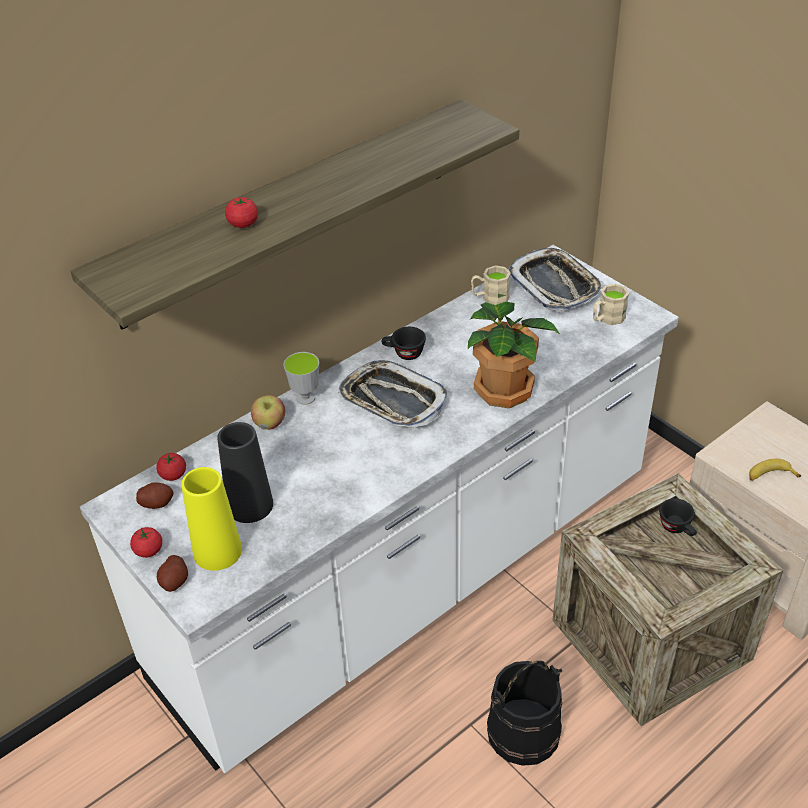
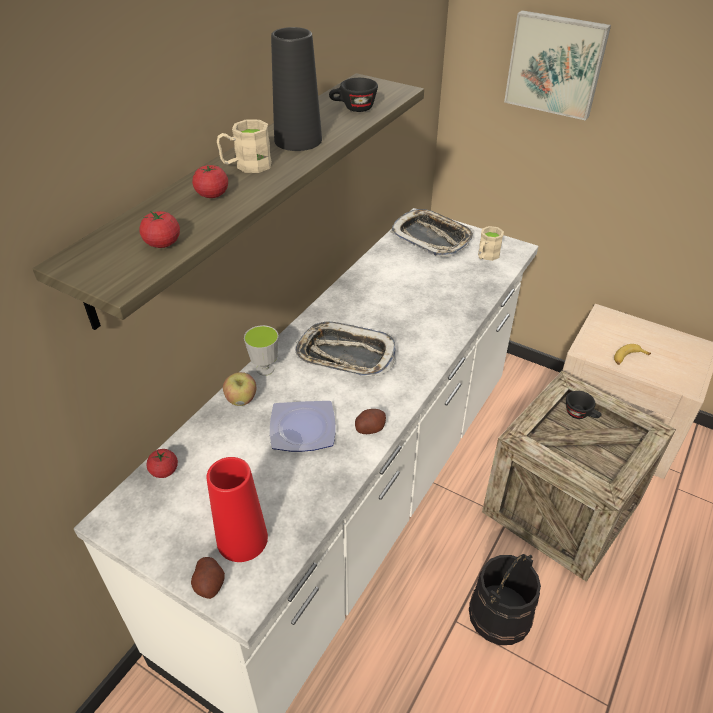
camera: 20 degrees left, 0 degrees up
(148, 550) = (168, 557): tomato -> tomato (163, 243)
(157, 503) = (158, 504): potato -> potato (370, 428)
(217, 551) = (242, 539): yellow vase -> red vase
(250, 505) = (255, 483): black vase -> black vase (298, 140)
(317, 464) = (304, 428): none -> plate
(403, 353) = (335, 313): black cup -> black cup (353, 108)
(490, 298) = (385, 256): beige mug -> beige mug (246, 166)
(504, 389) = (436, 326): potted plant -> none
(726, 105) = (556, 64): none -> picture

